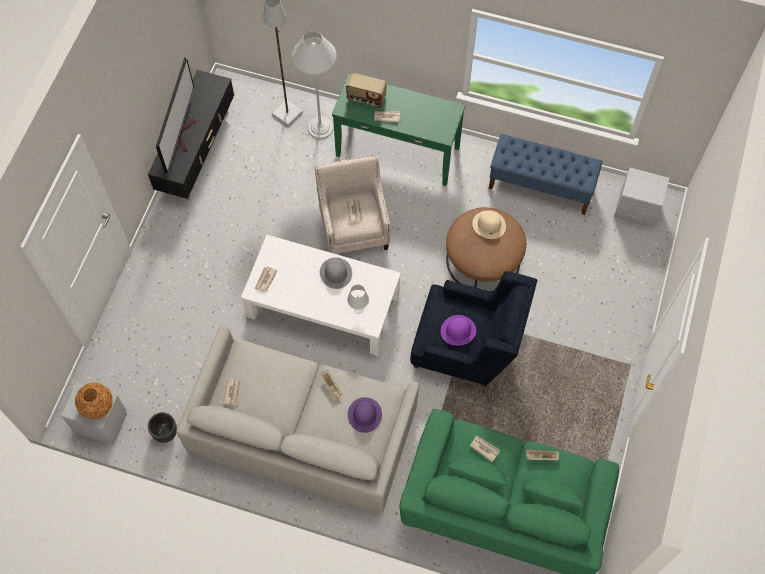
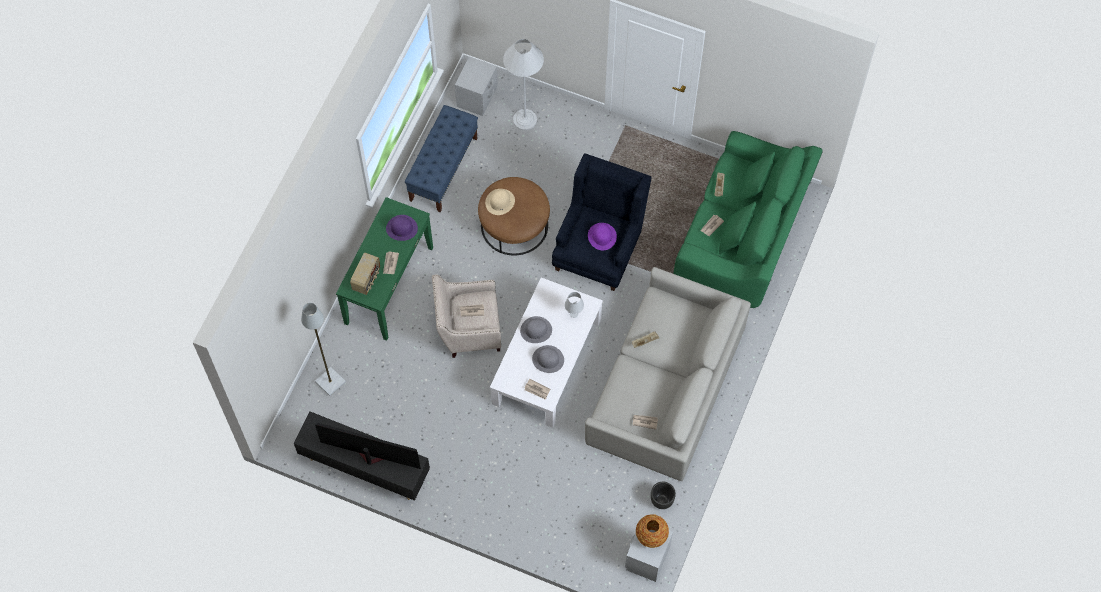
camera: 85 degrees left, 0 degrees up
(301, 287) = (548, 359): none -> grey hat
(320, 127) = (352, 352): white floor lamp -> white floor lamp (524, 120)
(364, 415) = (673, 316): purple hat -> purple hat (402, 228)

